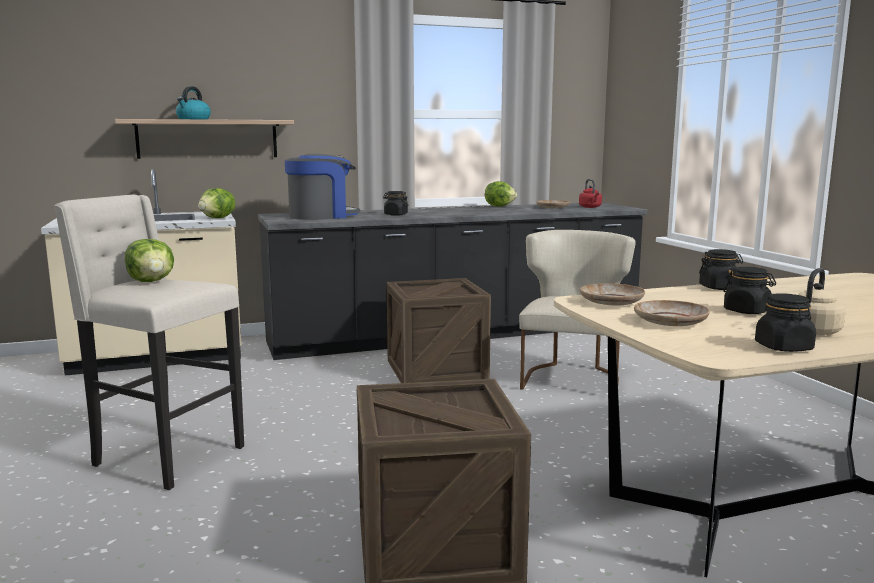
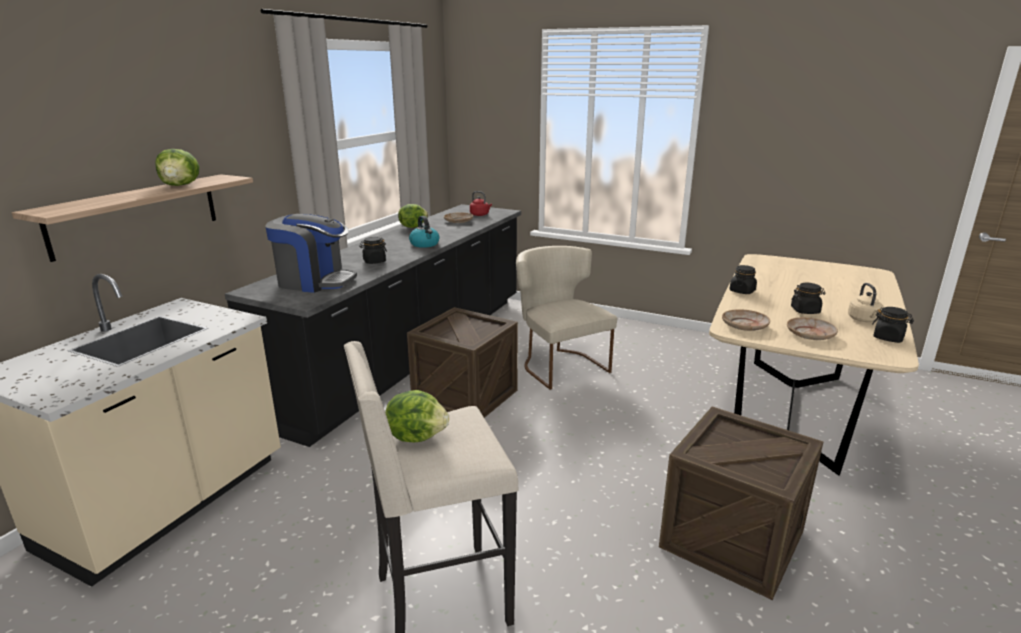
camera: 45 degrees left, 10 degrees up
(193, 119) = (132, 195): kettle -> kettle (425, 244)
(218, 218) = (230, 317): lettuce -> lettuce (181, 185)
(321, 216) = (314, 281): coffee machine -> coffee machine turned 90 degrees clockwise

